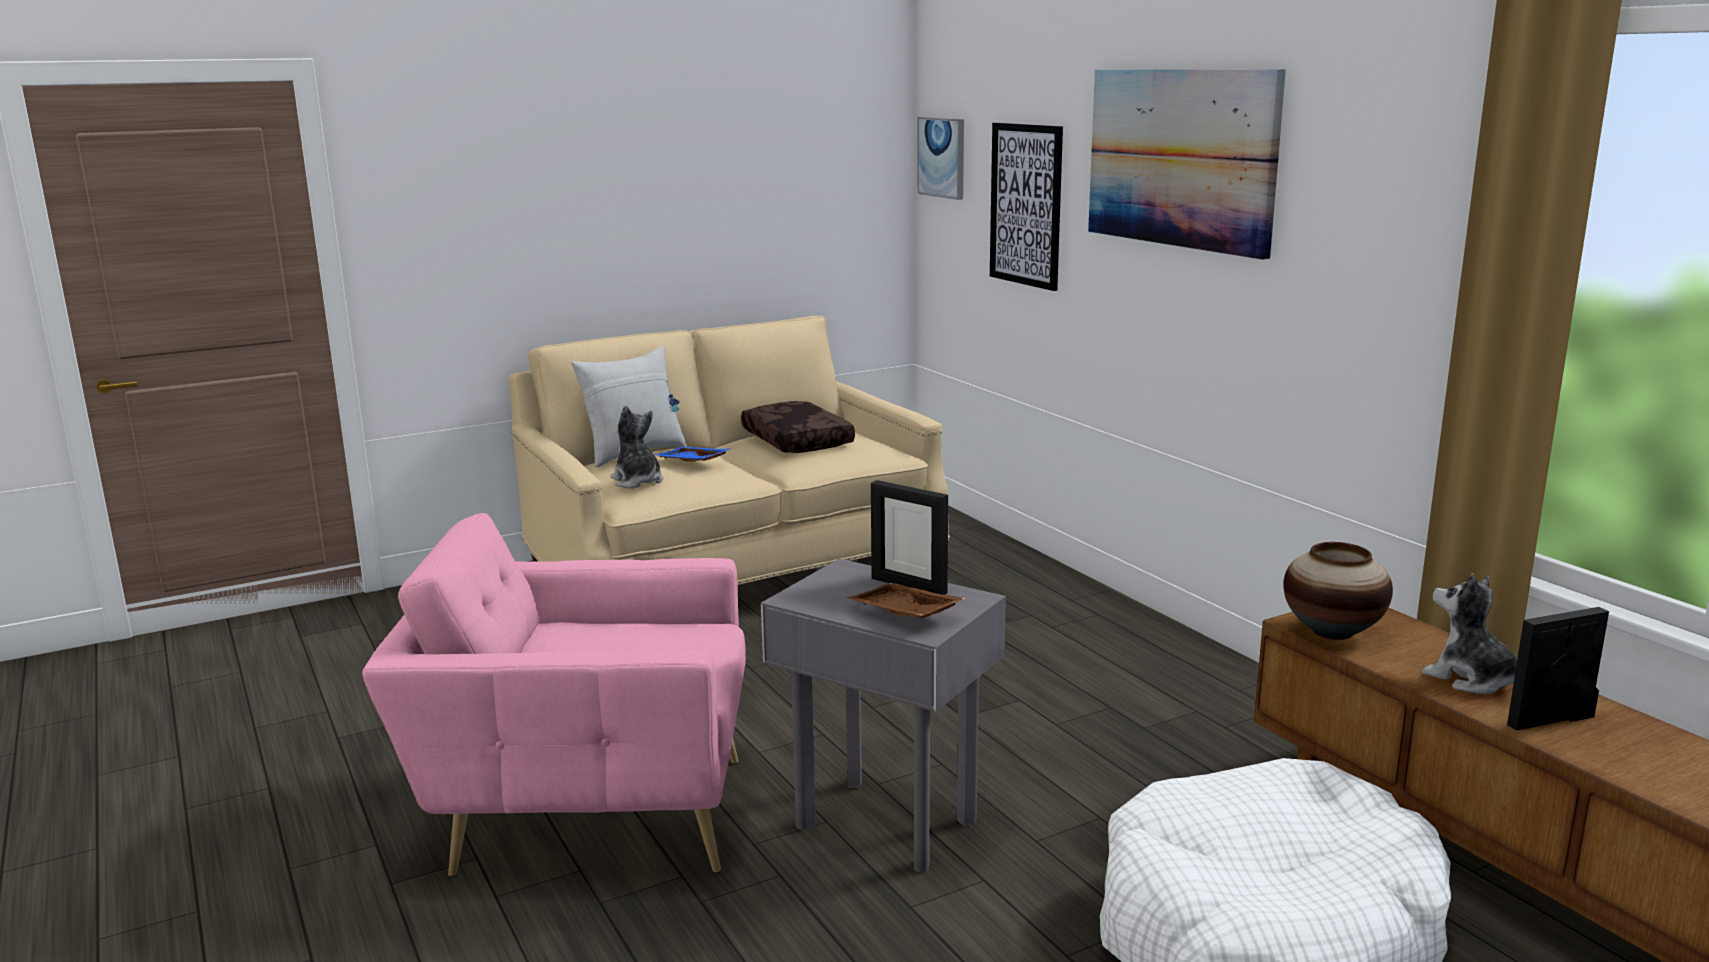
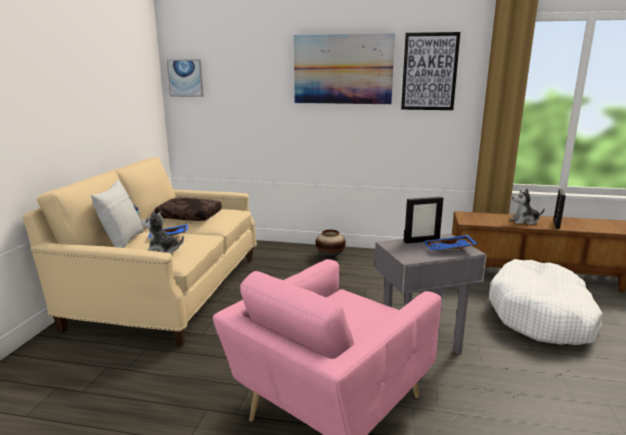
camera: 50 degrees left, 0 degrees up
(903, 614) = (449, 249): brown tray -> blue tray
(1026, 205) = (249, 95): picture -> picture (429, 72)
(1331, 632) = (477, 221): vase -> vase (330, 256)

